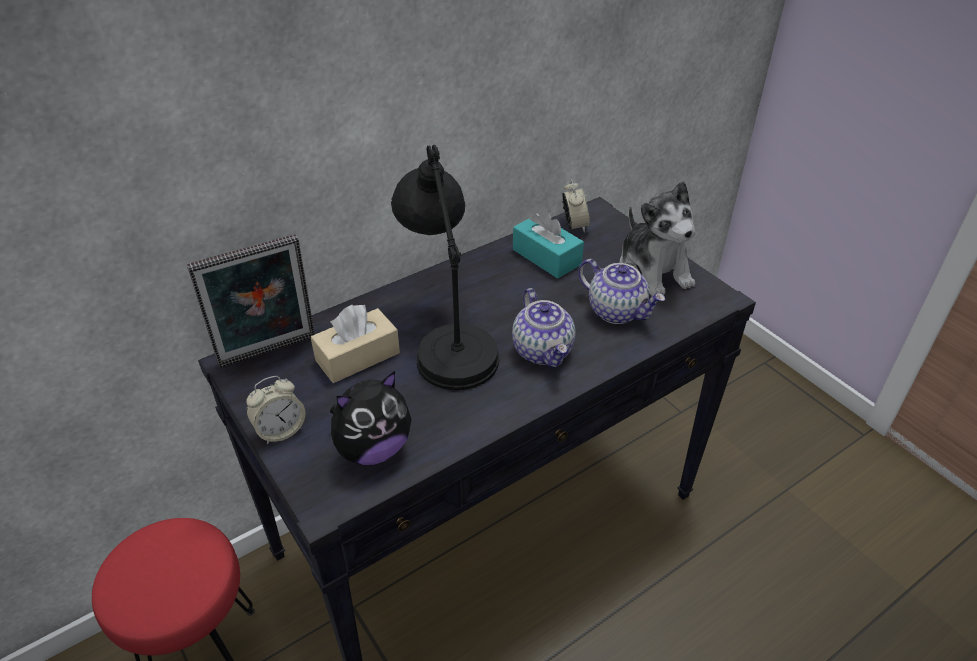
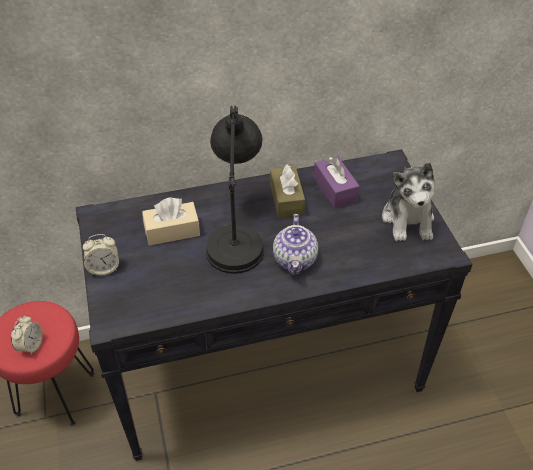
camera: 20 degrees right, 5 degrees up
(269, 353) = (119, 214): picture frame -> none
(373, 448) = (153, 296): plush toy -> none
(492, 282) = (286, 199): none -> brown tissue box
(546, 257) = (335, 189): turquoise tissue box -> purple tissue box
(574, 226) = (368, 169): alarm clock -> alarm clock (31, 345)
(617, 311) = (363, 244): teapot -> none

